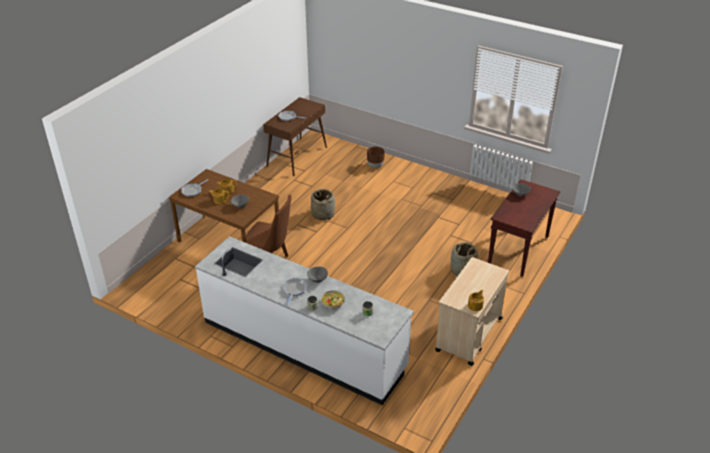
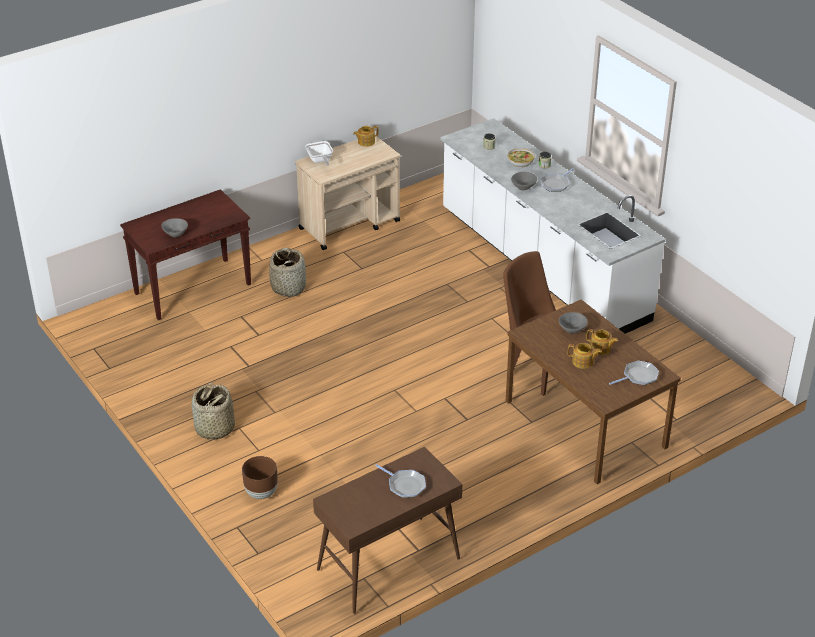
camera: 155 degrees left, 0 degrees up
(322, 214) = (417, 425): basket -> basket (214, 428)
(491, 276) = (320, 161): none -> frying pan

